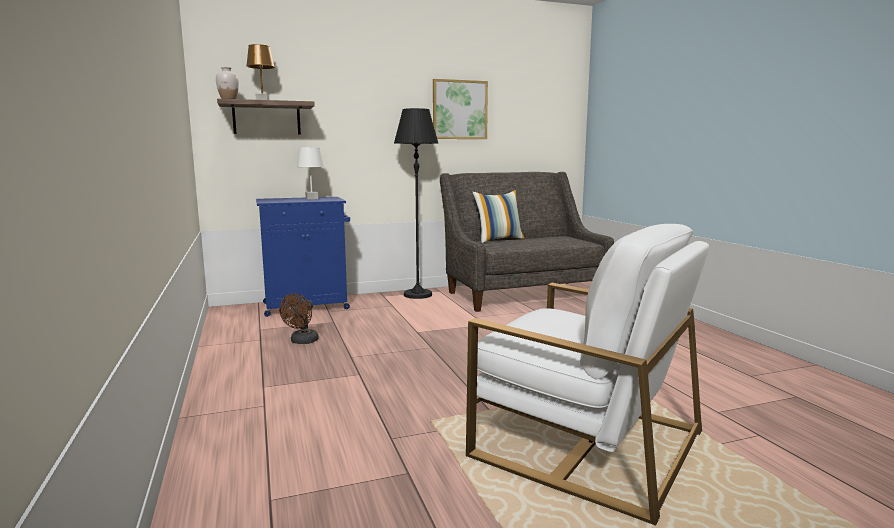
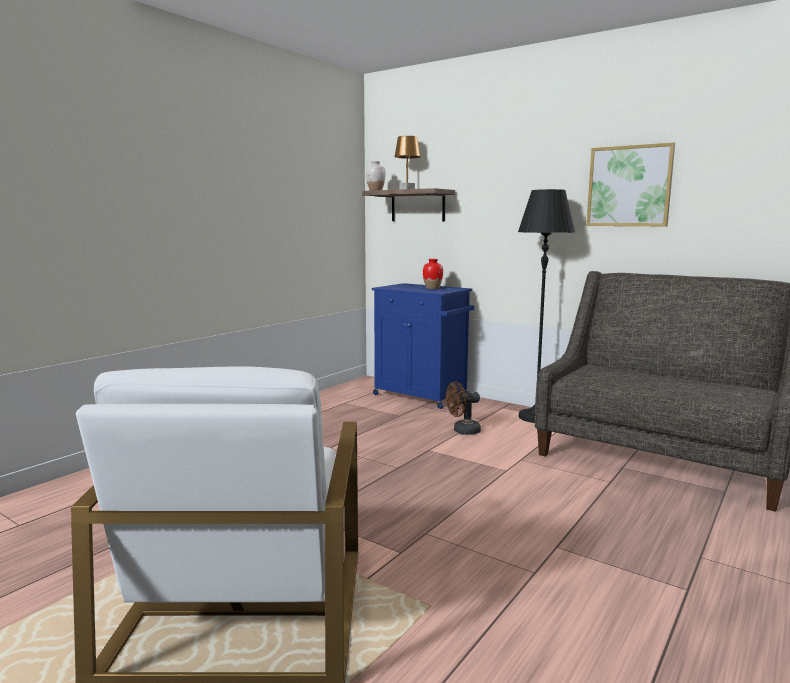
camera: 55 degrees right, 0 degrees up
(302, 342) = (338, 422): brown fan -> brown fan (462, 431)
(312, 199) = (432, 288): white table lamp -> red vase
(499, 240) = (634, 371): pillow -> none

